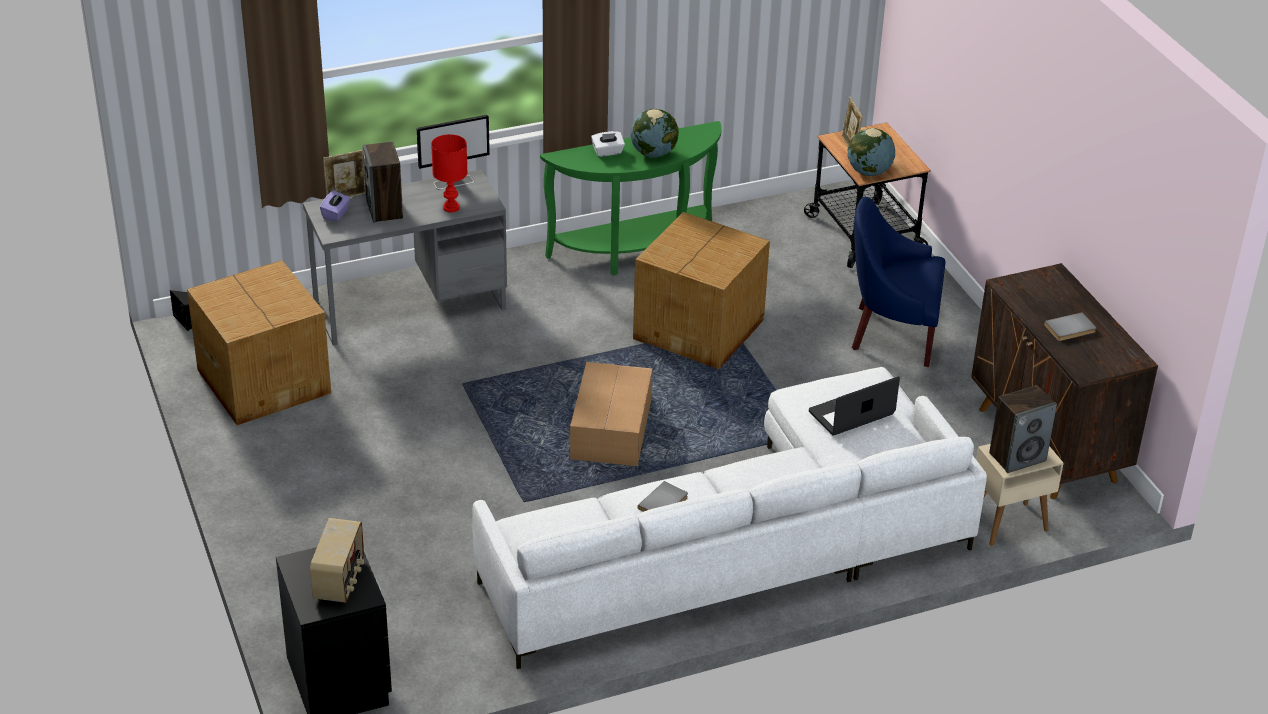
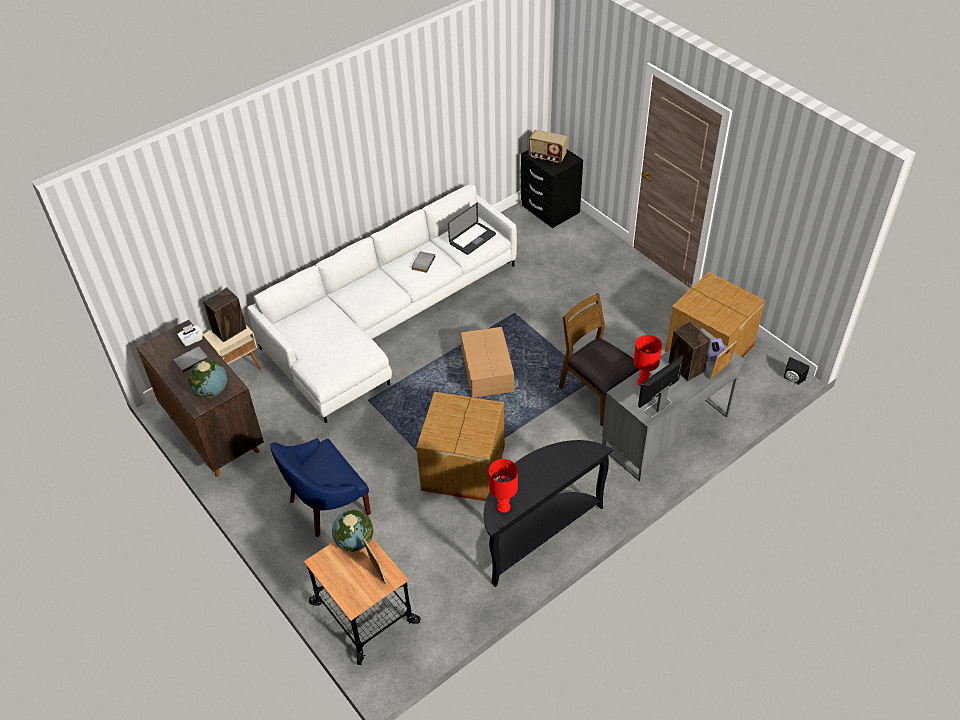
camera: 165 degrees right, 10 degrees up
(340, 580) = (547, 157): radio -> radio turned 60 degrees counterclockwise
(468, 366) = (597, 393): none -> brown chair
(607, 152) = (562, 467): white tissue box -> white tissue box (192, 339)
(637, 252) = (537, 533): green console table -> black console table
(653, 153) = (527, 476): globe -> globe (211, 391)
(694, 136) = (503, 507): none -> red table lamp
(851, 413) = (332, 344): laptop -> laptop (472, 239)
(892, 332) = (326, 505): blue armchair -> blue armchair turned 150 degrees clockwise

